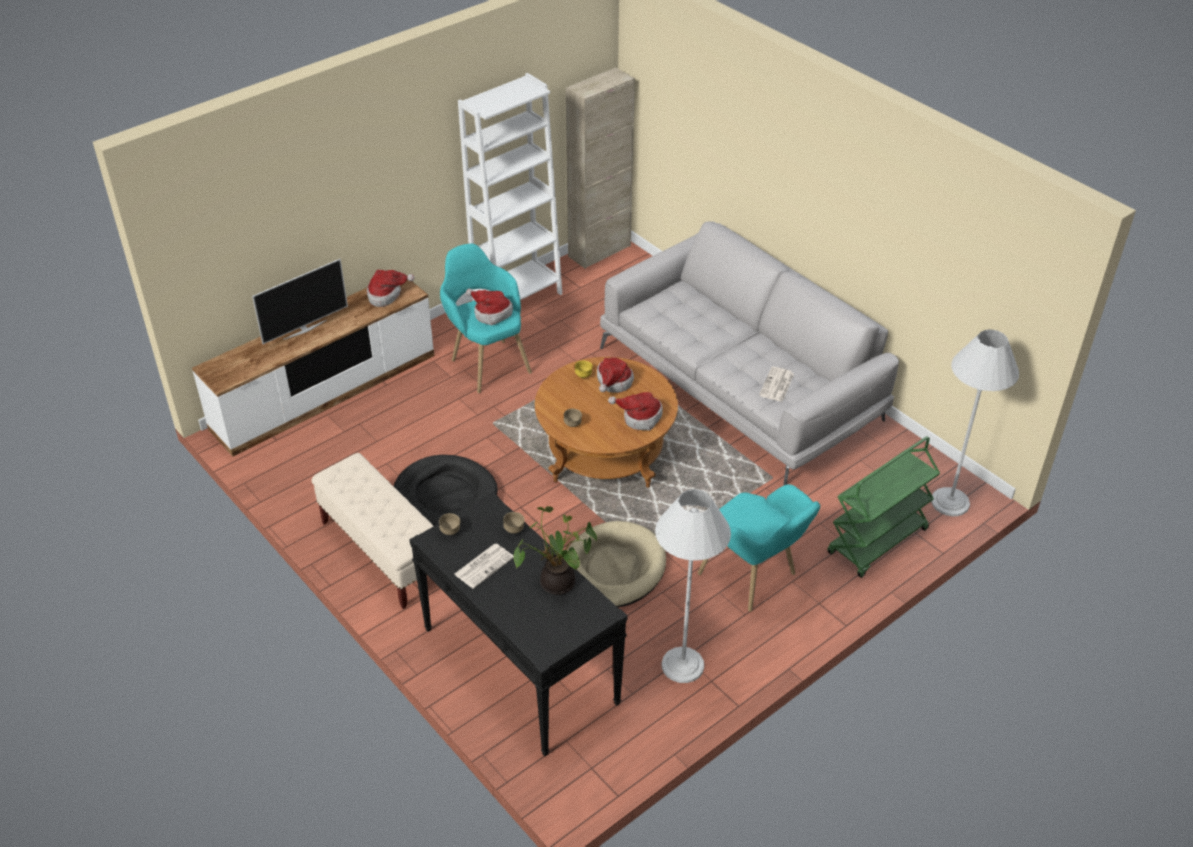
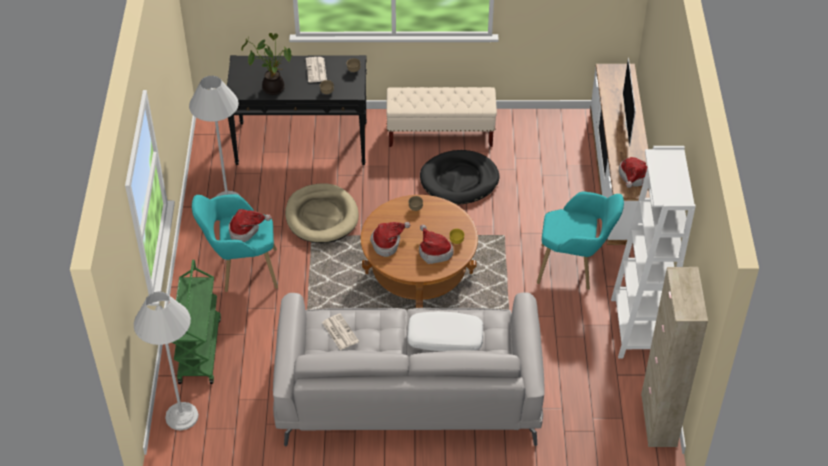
camera: 130 degrees right, 5 degrees up
(490, 313) = (567, 226): hat -> hat (246, 230)
(701, 325) = (444, 338): none -> white pillow

